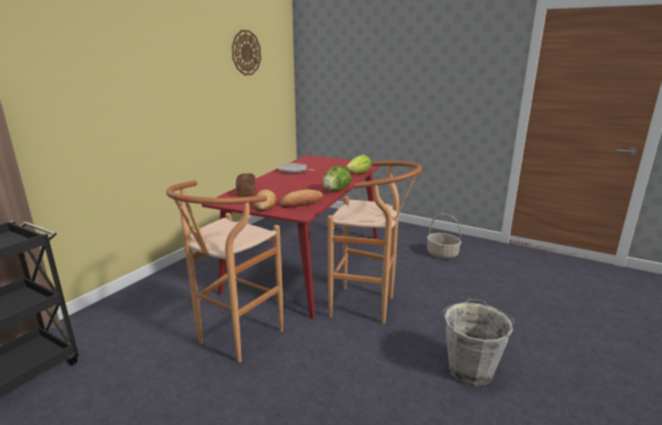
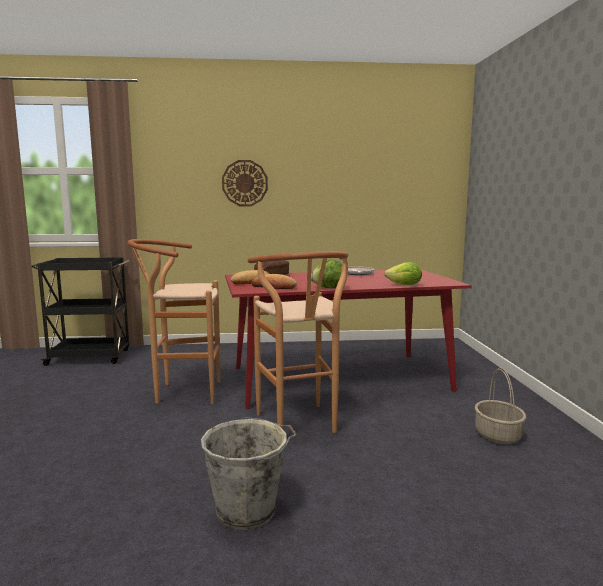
camera: 55 degrees right, 10 degrees down
(246, 53) = (383, 154): wall clock -> wall clock (245, 183)

